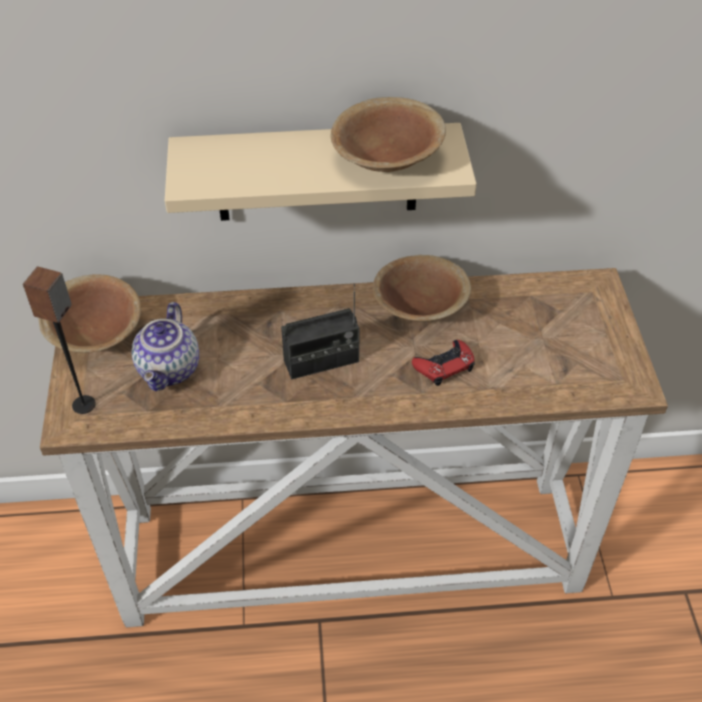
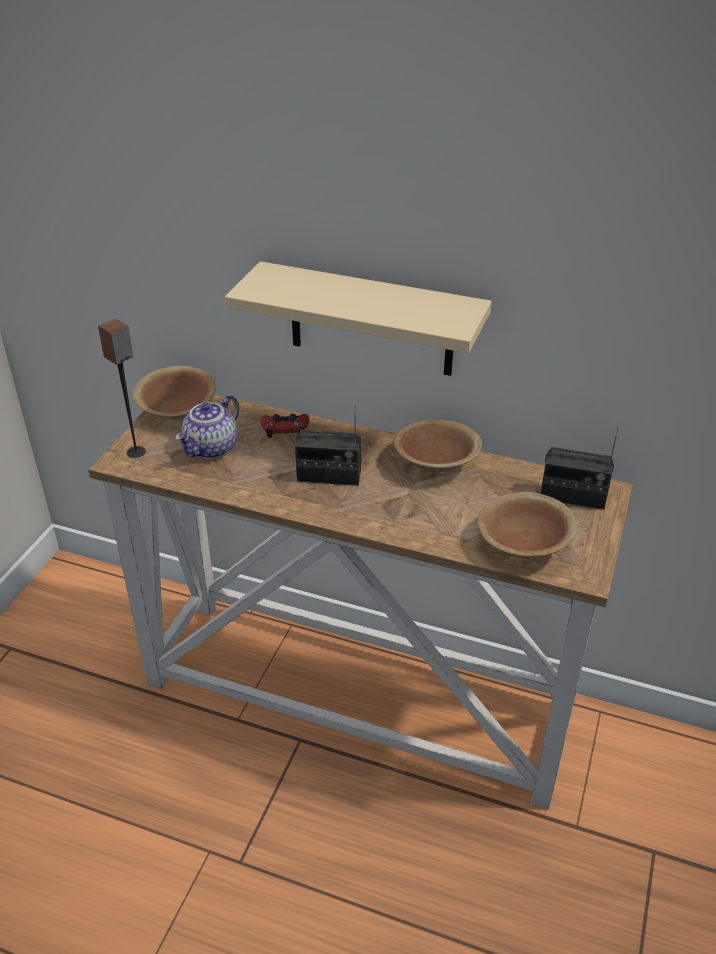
camera: 25 degrees right, 10 degrees down
(386, 158) = (410, 309): brown bowl -> brown bowl (523, 544)
(444, 366) = (426, 509): red game controller -> red game controller (285, 428)
(572, 302) = (572, 497): none -> radio

